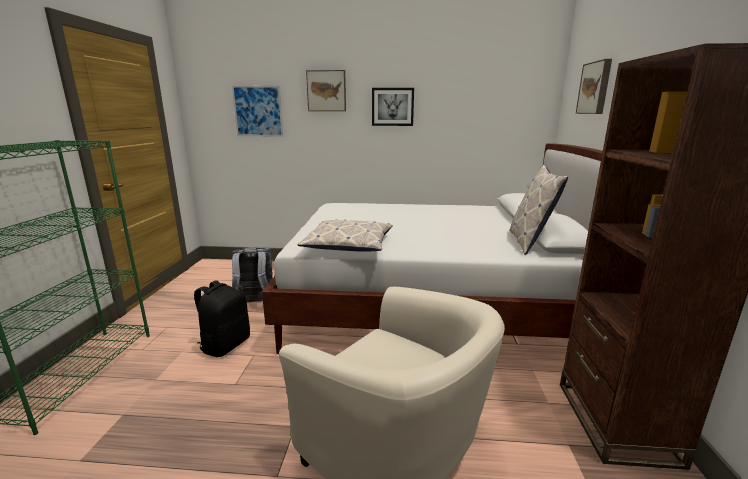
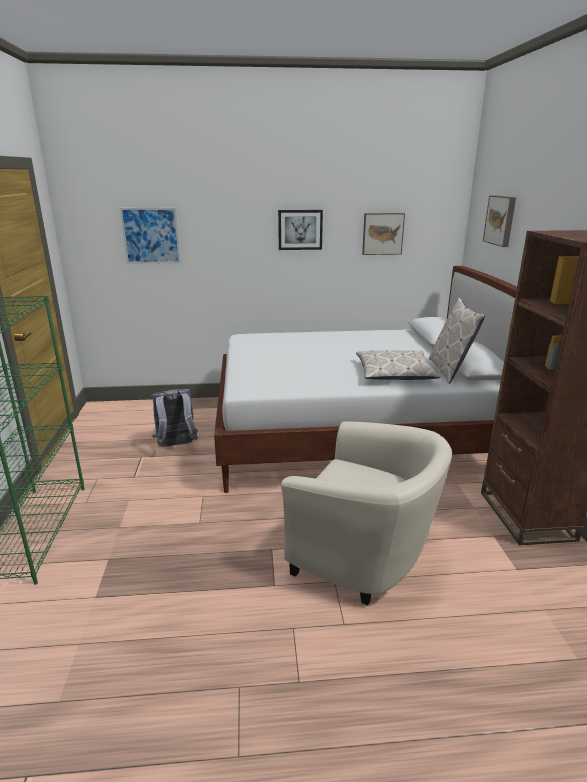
camera: 10 degrees left, 5 degrees up
(225, 345) = (169, 490): black backpack -> none
(326, 91) = (229, 213): picture -> picture (382, 233)
(348, 244) = (288, 383): pillow -> pillow (394, 373)

